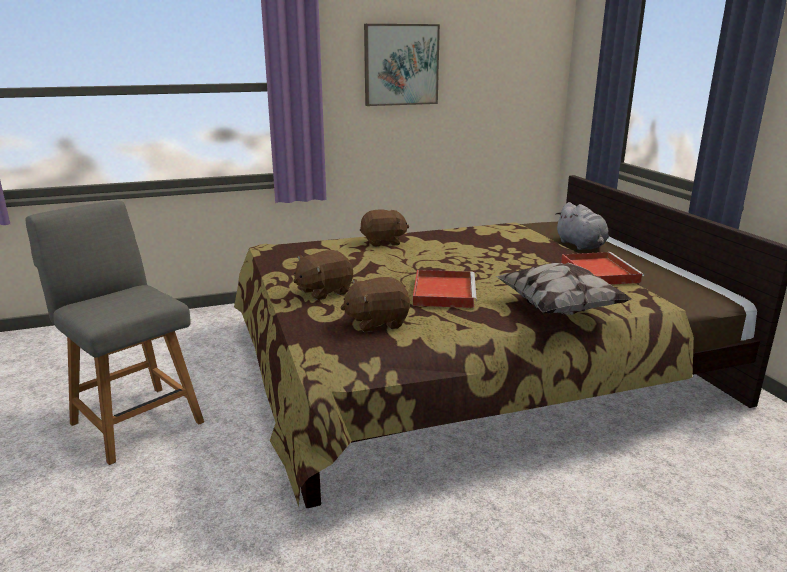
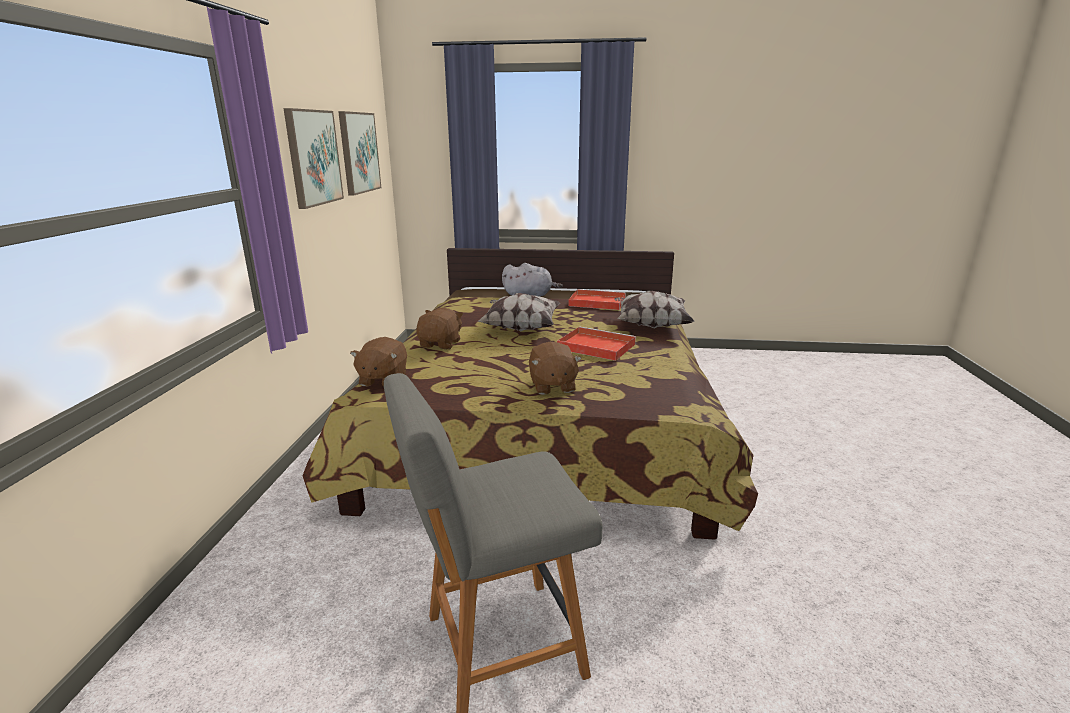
camera: 65 degrees left, 0 degrees up
(377, 322) = (639, 378): brown plush toy -> brown plush toy (382, 380)
(458, 257) = (520, 328): none -> pillow
(491, 63) = (359, 152): none -> picture

